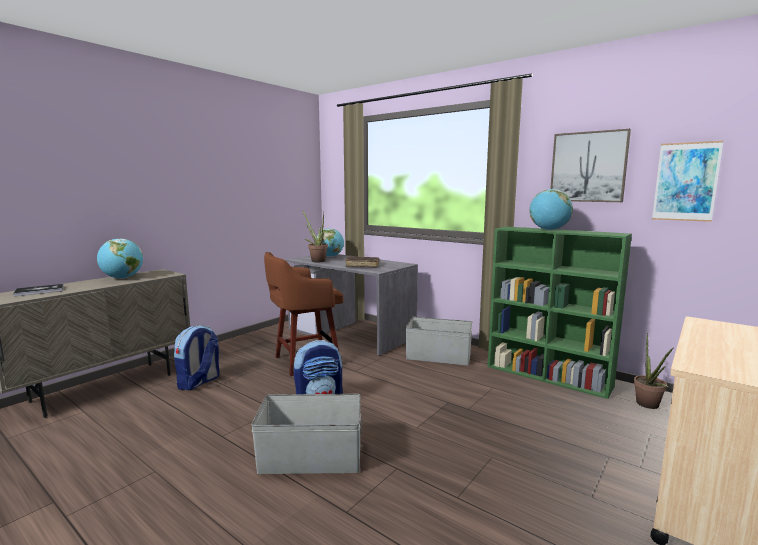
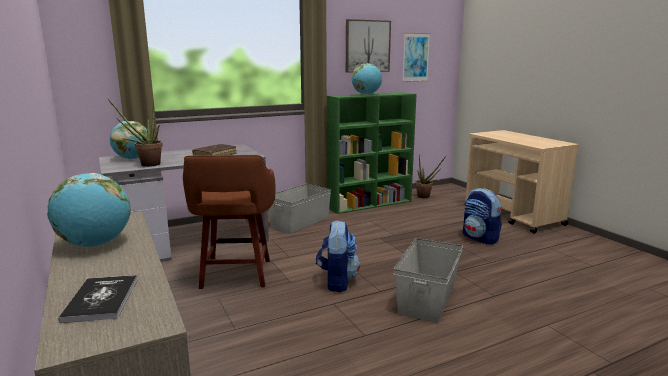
camera: 65 degrees left, 5 degrees up
(199, 382) = (215, 344): backpack -> backpack (480, 238)

